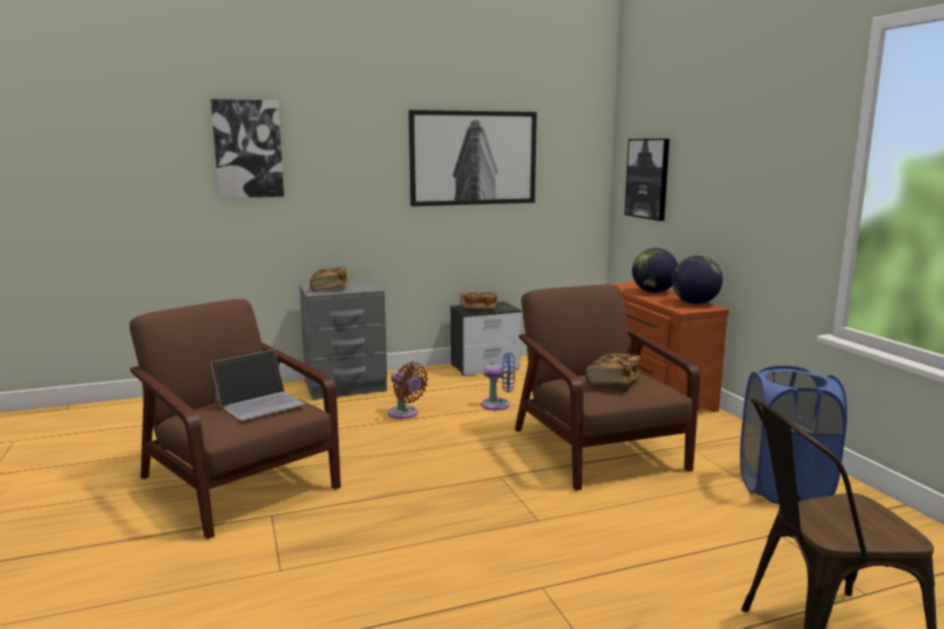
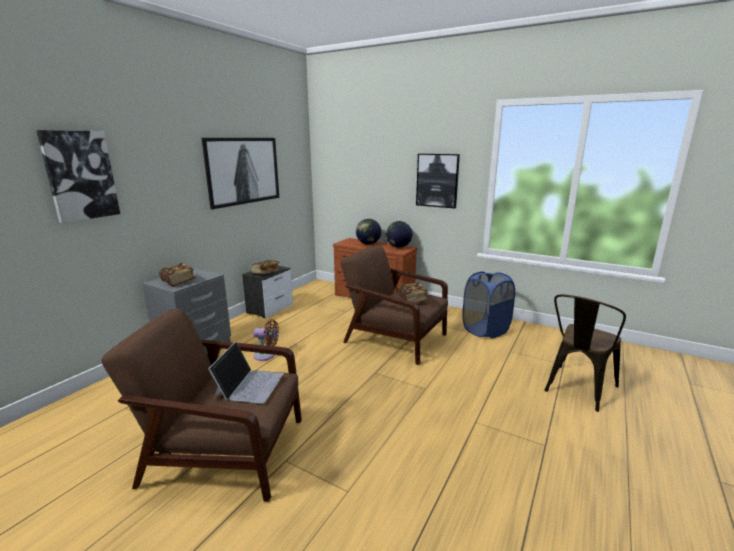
camera: 40 degrees left, 5 degrees up
(499, 405) = (312, 330): blue fan -> none
(648, 178) = (345, 178): picture -> picture (437, 180)

